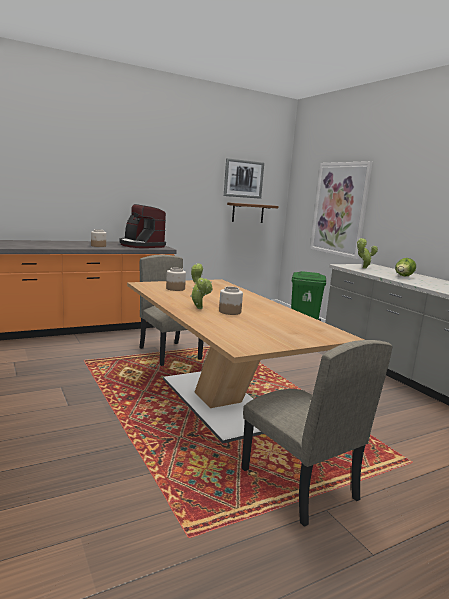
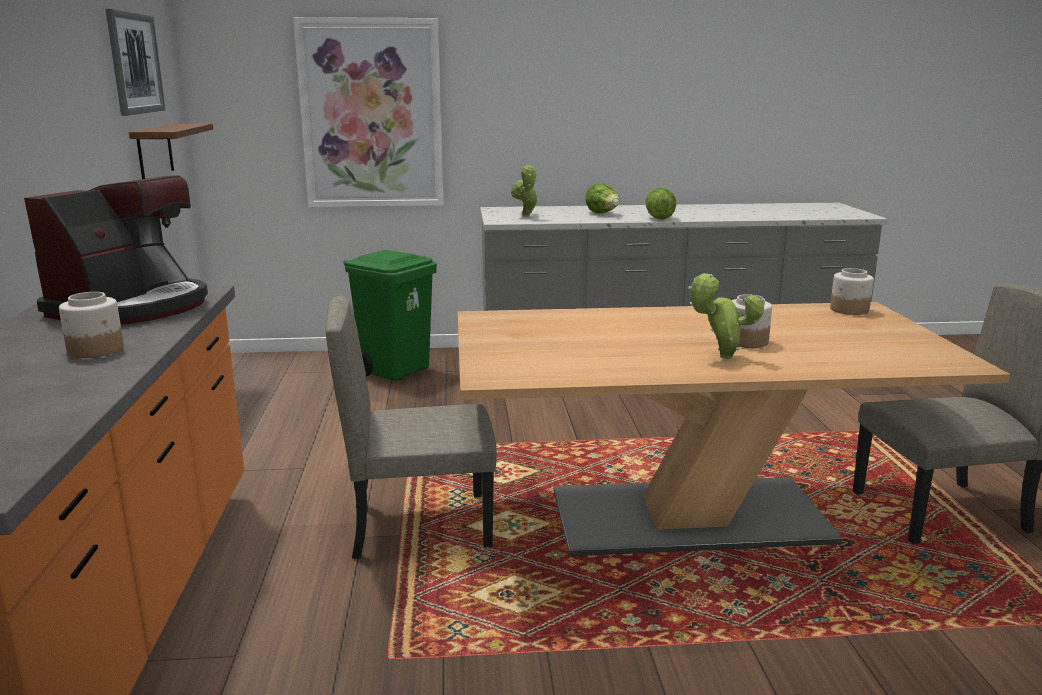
camera: 65 degrees left, 5 degrees up
(141, 245) = (132, 307): coffee machine -> coffee machine turned 45 degrees counterclockwise
(175, 288) = (550, 355): jar -> jar (849, 310)
(418, 284) = (659, 218): none -> lettuce

